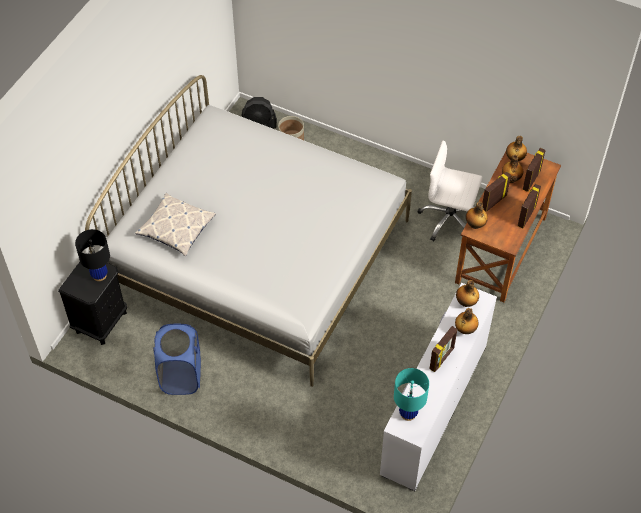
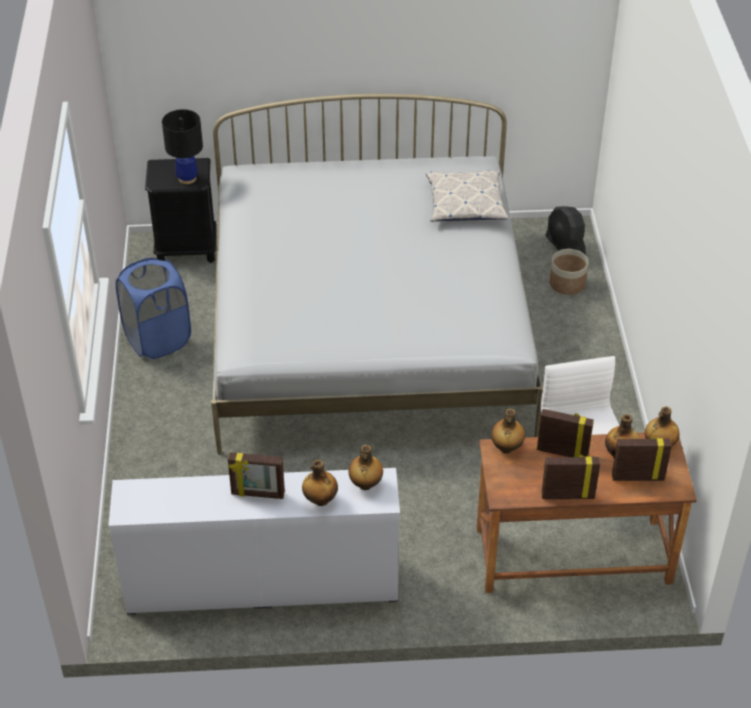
camera: 60 degrees right, 10 degrees down
(176, 228) = (290, 202): pillow -> pillow (465, 203)
(408, 413) = (151, 493): turquoise table lamp -> none

